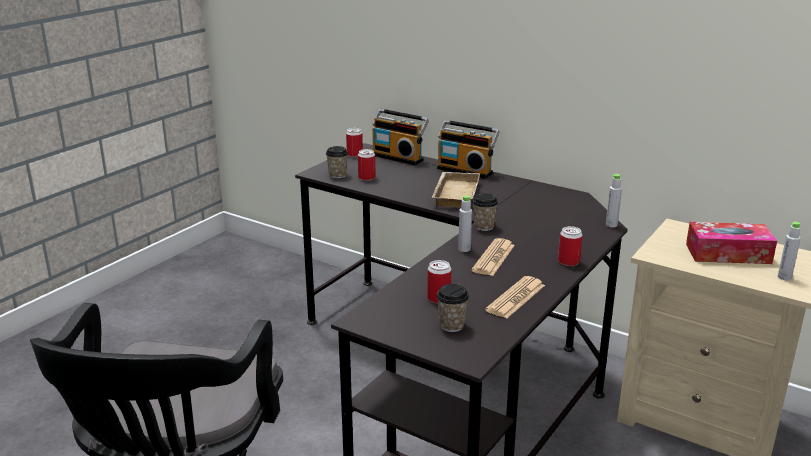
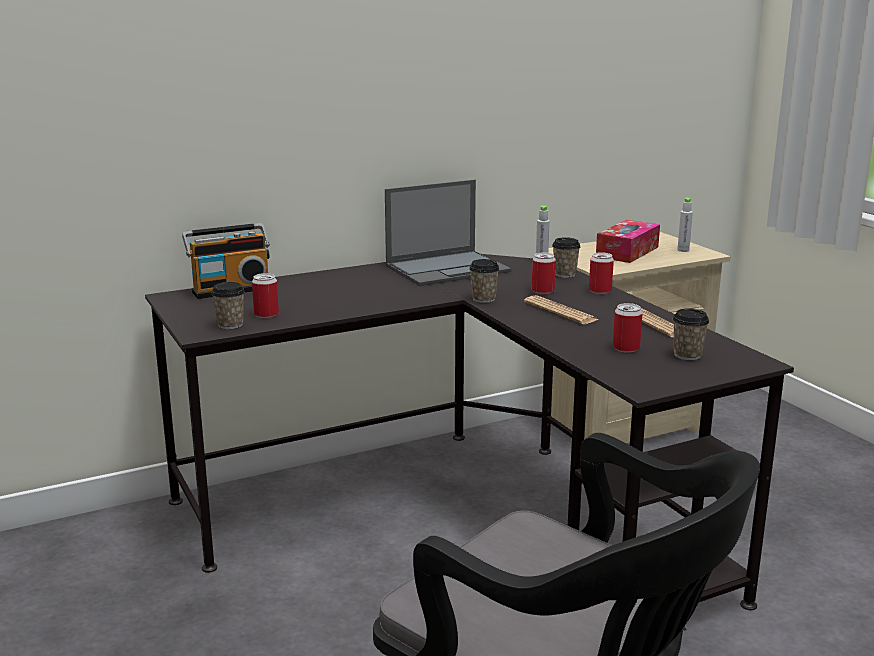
camera: 60 degrees left, 5 degrees down
(354, 155) = (178, 305): can -> can (542, 291)
(454, 194) = (381, 291): beige tray -> none
(464, 249) = (526, 316): grey bottle -> none
(466, 170) = (326, 274): radio -> none
(538, 199) = (448, 268): none -> laptop
(591, 240) = (565, 274): none -> cup

